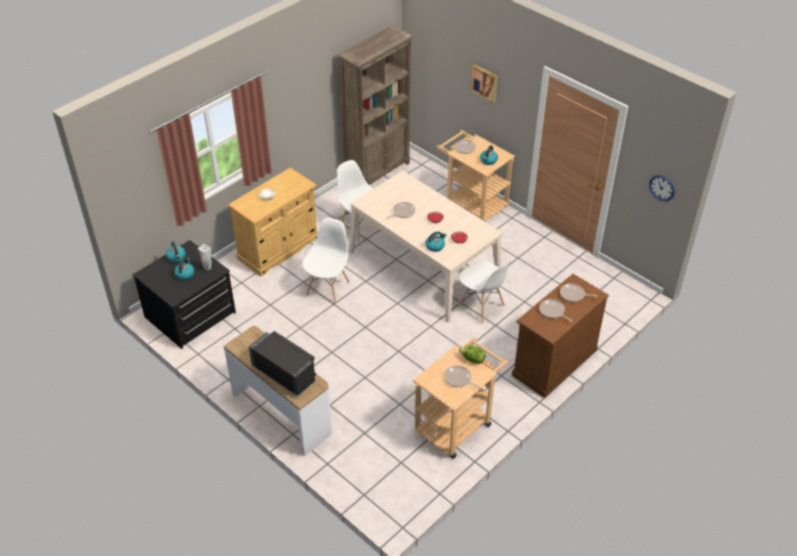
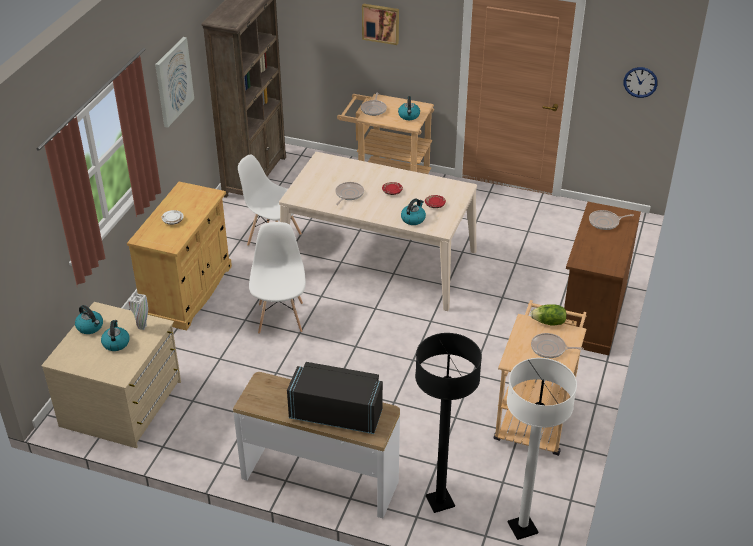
camera: 25 degrees left, 5 degrees down
(191, 315) = (123, 404): black dresser -> beige dresser
(302, 94) = (173, 81): none -> picture
(349, 459) = (440, 501): none -> black floor lamp
(392, 499) = (522, 528): none -> white floor lamp
(481, 306) = (473, 282): white chair -> none
(552, 311) = (597, 245): frying pan -> none

